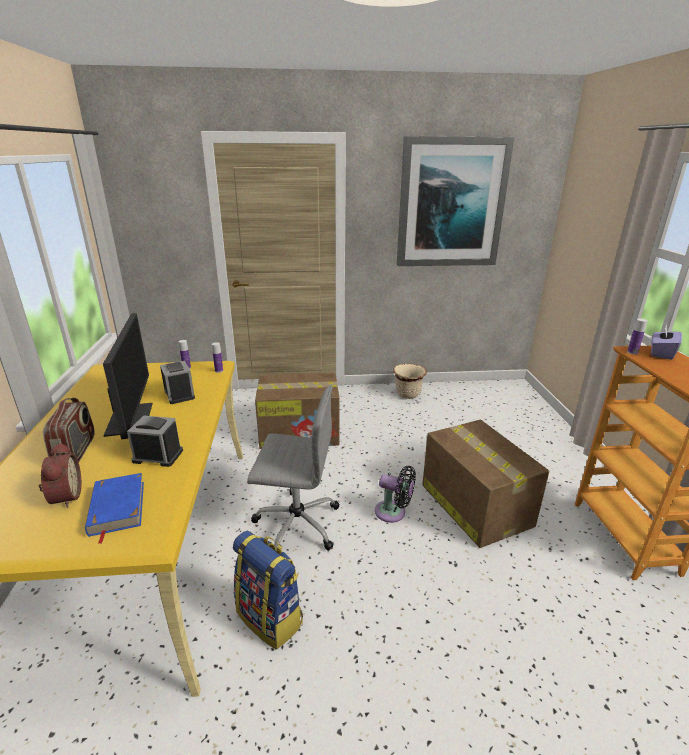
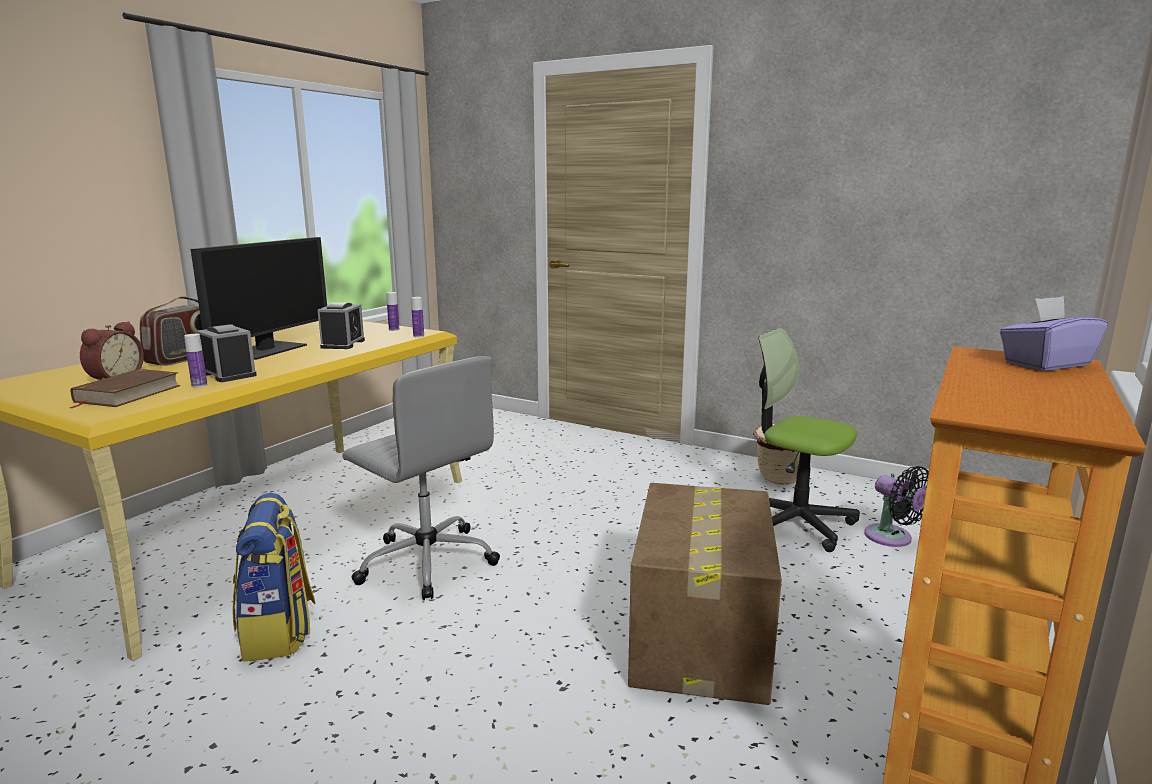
camera: 35 degrees right, 10 degrees down
(117, 508) = (127, 394): blue book -> brown book
(300, 432) = (562, 477): cardboard box -> none
(393, 512) = (560, 597): black fan -> black fan (892, 538)
(443, 421) = (795, 523): none -> office chair
(450, 203) = (885, 148): picture -> none
(632, 352) = (973, 355): bottle -> bottle (199, 385)

